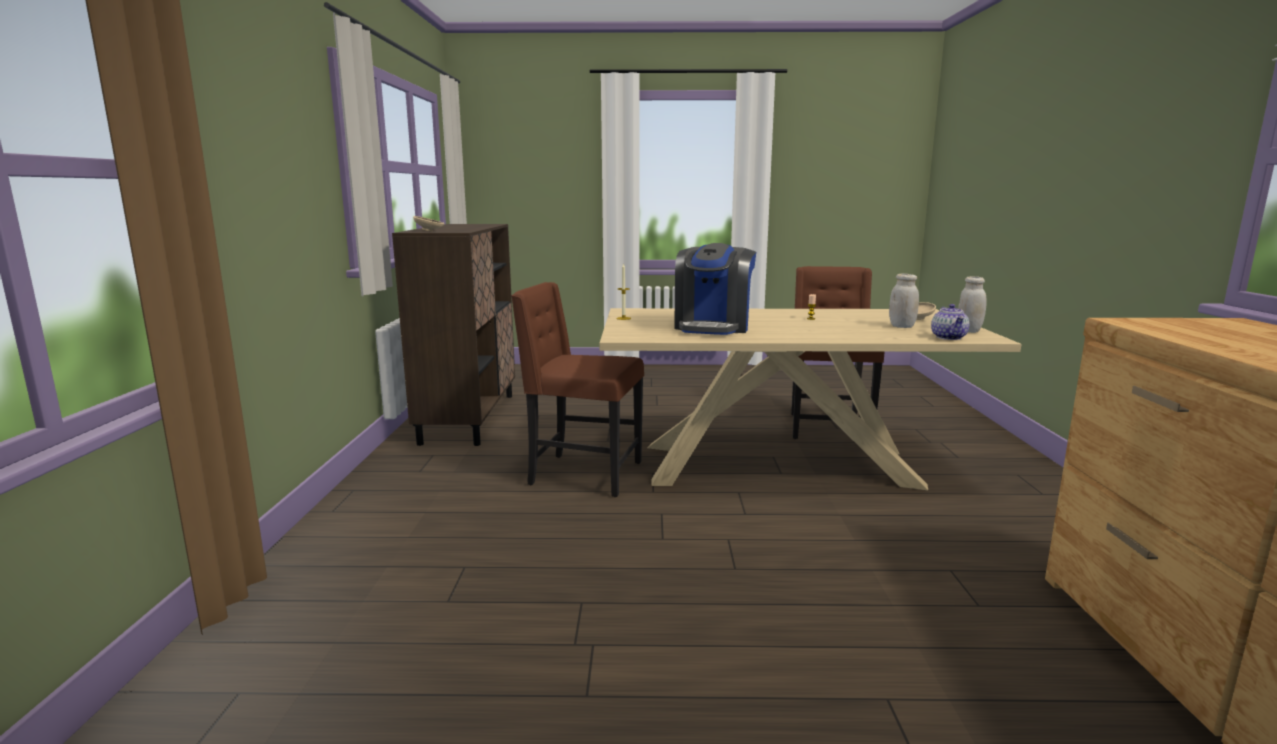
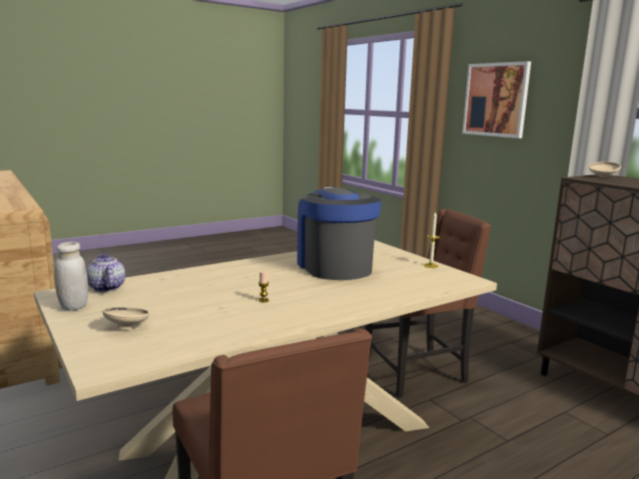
camera: 145 degrees right, 0 degrees up
(240, 135) = (496, 100): none -> picture
(901, 326) = (152, 302): white jar -> none

